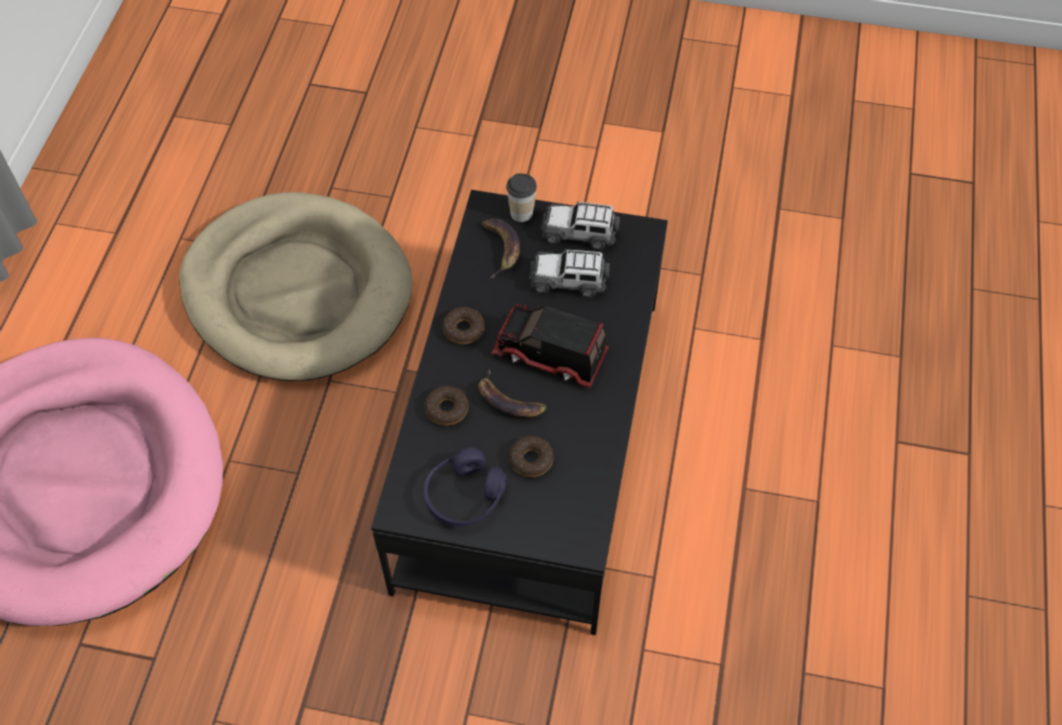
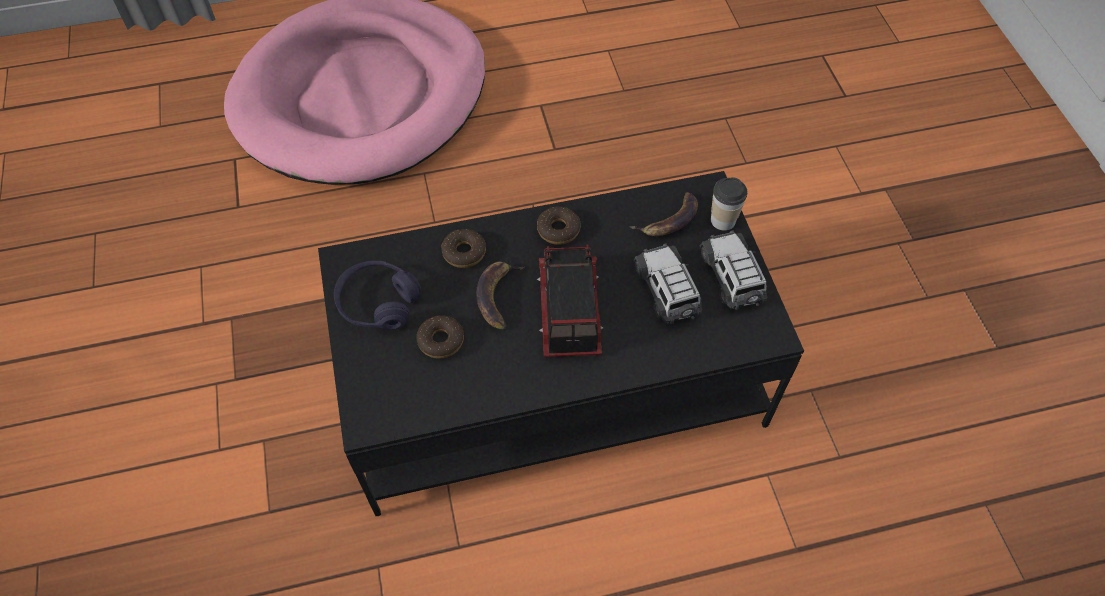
camera: 65 degrees right, 0 degrees up
(298, 291) = (605, 144): beige dog bed -> none

